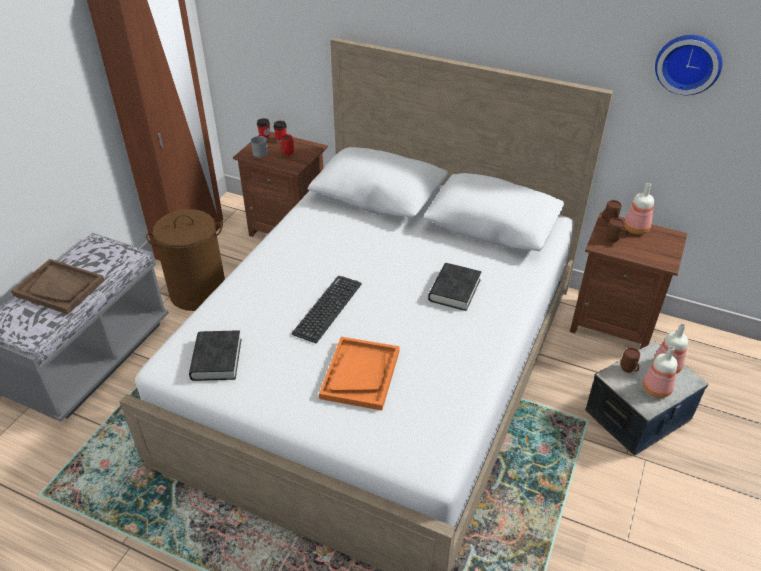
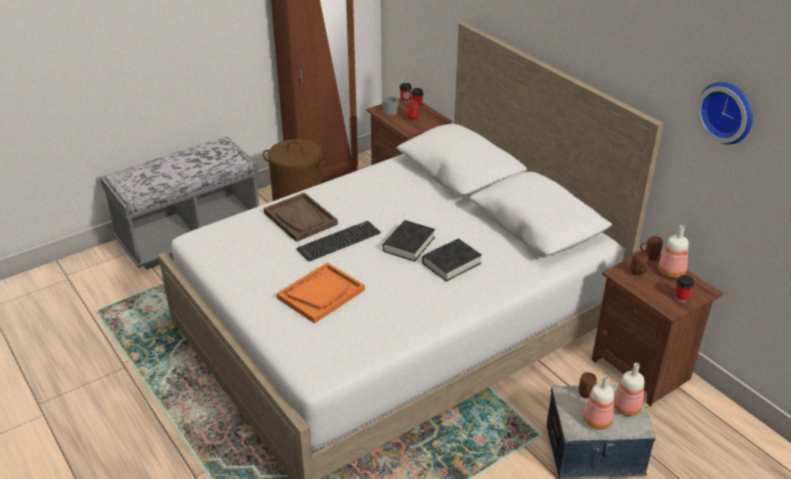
camera: 30 degrees right, 5 degrees down
(59, 288) = (174, 166): brown tray -> brown tray (300, 218)
(216, 359) = (231, 246): black book -> black book (408, 244)
(664, 249) = (681, 298): none -> cup

